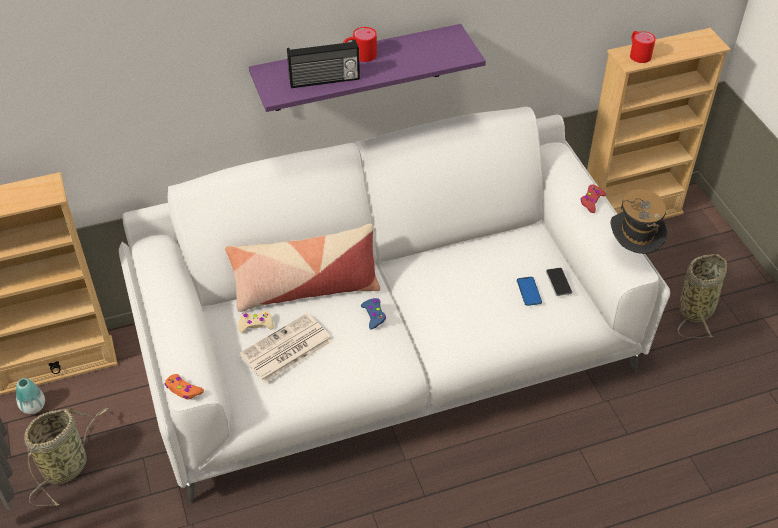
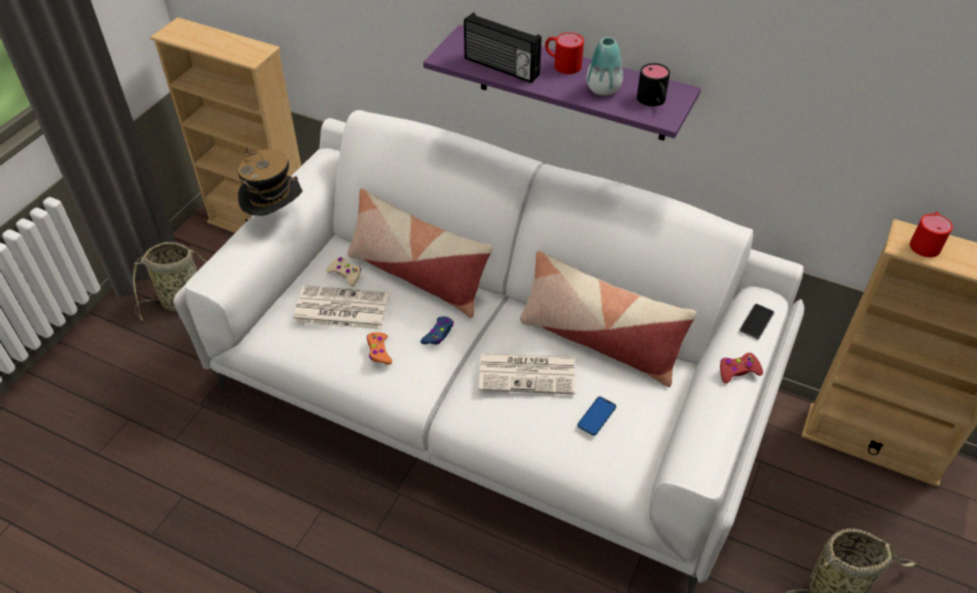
camera: 45 degrees right, 0 degrees up
(33, 406) = (216, 245): vase -> vase (603, 89)
(183, 390) = (204, 274): orange game controller -> orange game controller (379, 351)
(448, 48) = (653, 101): none -> black mug
(460, 297) = (528, 373): none -> newspaper
(473, 247) = (599, 340): none -> pillow
(558, 282) = (637, 430): phone -> phone (756, 322)
(632, 251) = (718, 449): hat -> hat (275, 219)

